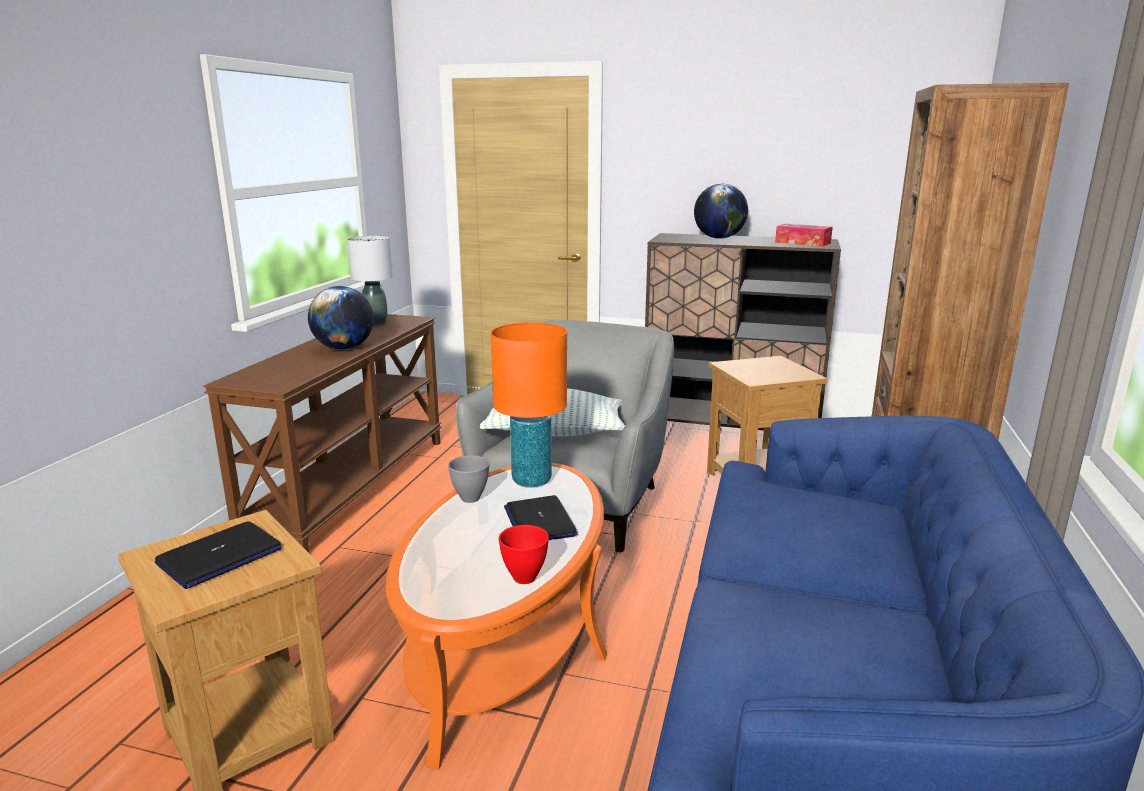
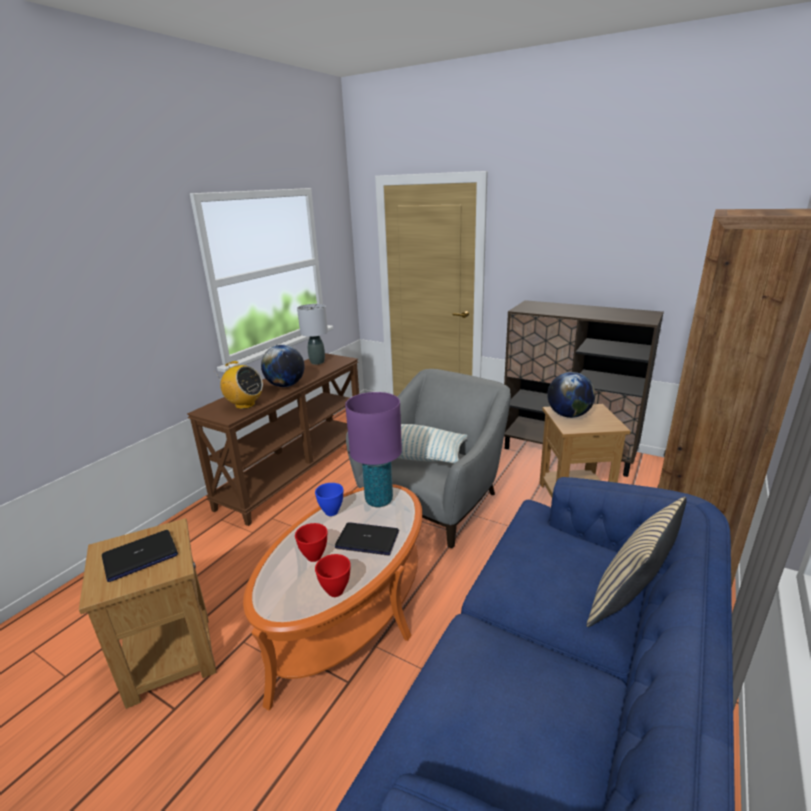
camera: 15 degrees right, 5 degrees up
(294, 371) = (244, 405): none -> radio
(470, 498) = (331, 512): grey bowl -> blue bowl
(471, 547) = (313, 557): none -> red bowl
(531, 480) = (379, 500): orange table lamp -> purple table lamp
(539, 521) = (368, 539): laptop -> laptop turned 105 degrees clockwise
(719, 238) = (565, 308): globe -> globe (568, 415)
(802, 243) = (630, 316): tissue box -> none
(899, 539) = (629, 601): none -> beige pillow

